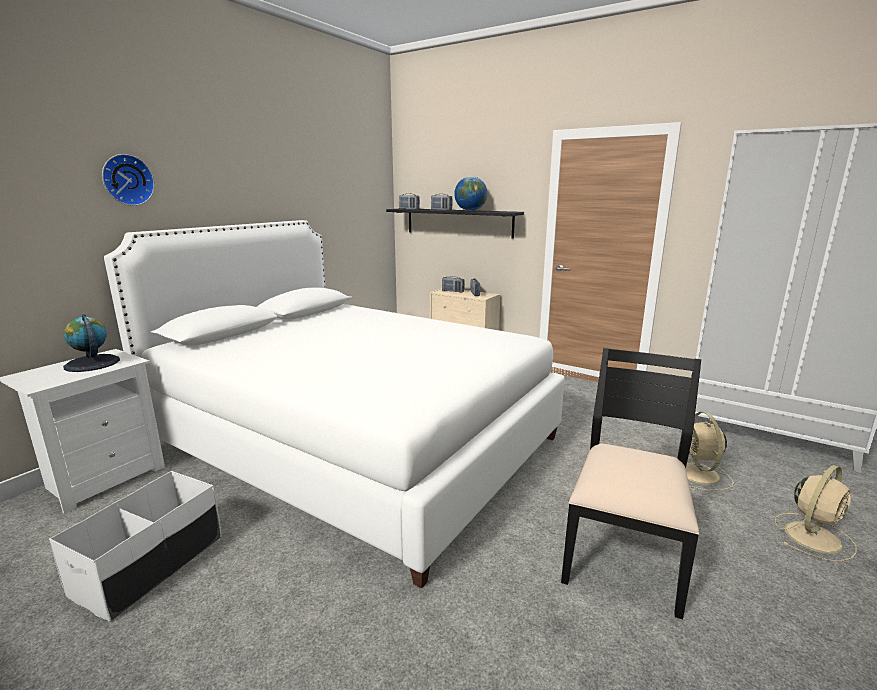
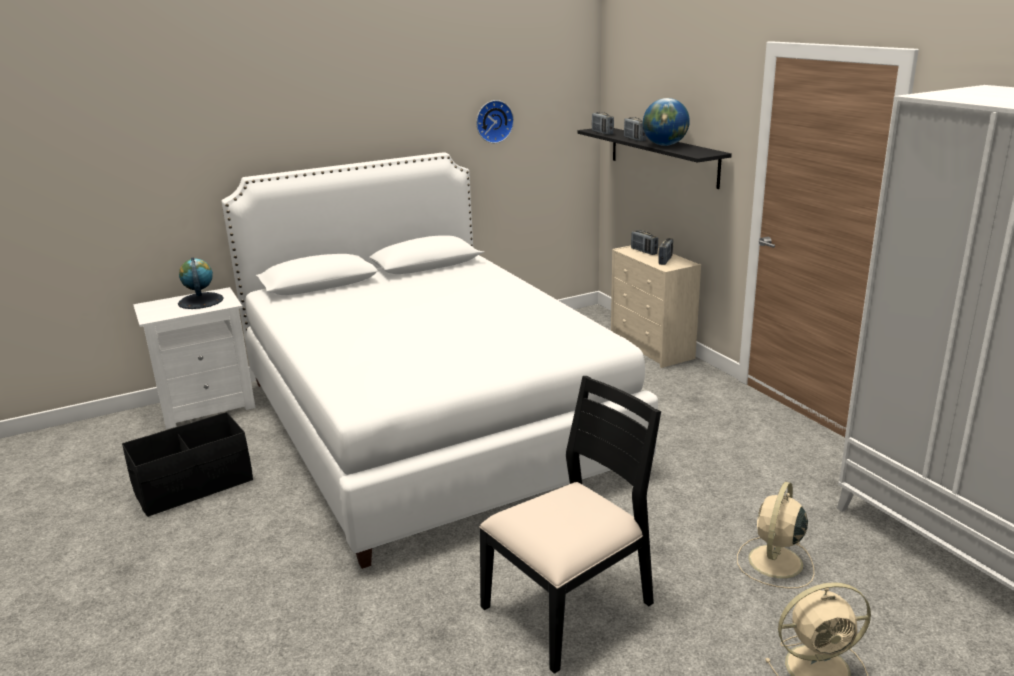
camera: 30 degrees right, 5 degrees up
(127, 180) = (246, 125): wall clock -> wall clock (493, 121)
(150, 565) = (194, 486): white storage box -> black storage box

